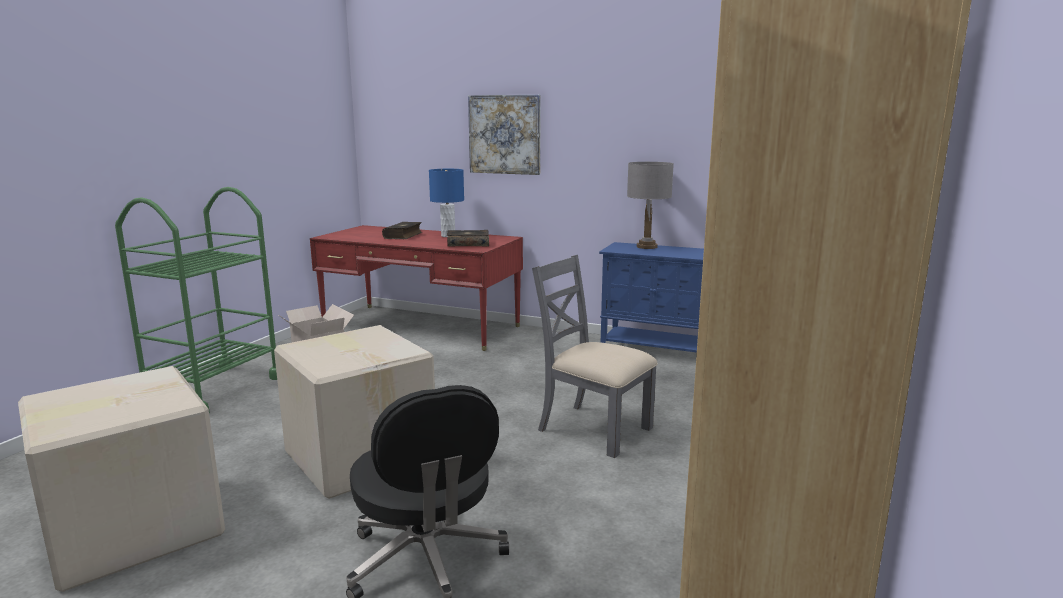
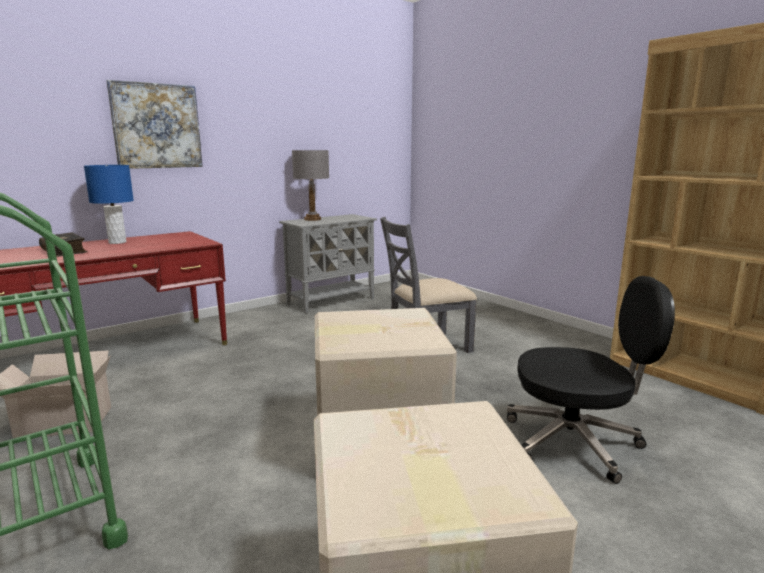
camera: 60 degrees left, 0 degrees up
(468, 244) = (175, 242): book -> none
(656, 352) = (331, 301): blue cabinet -> grey cabinet

